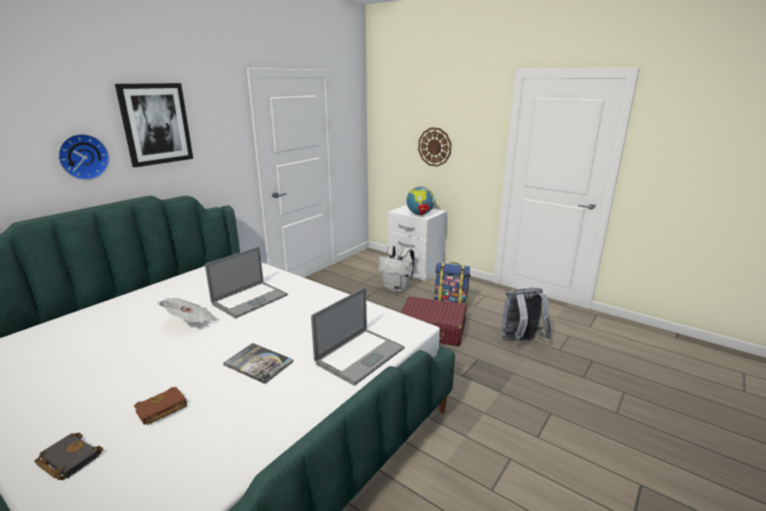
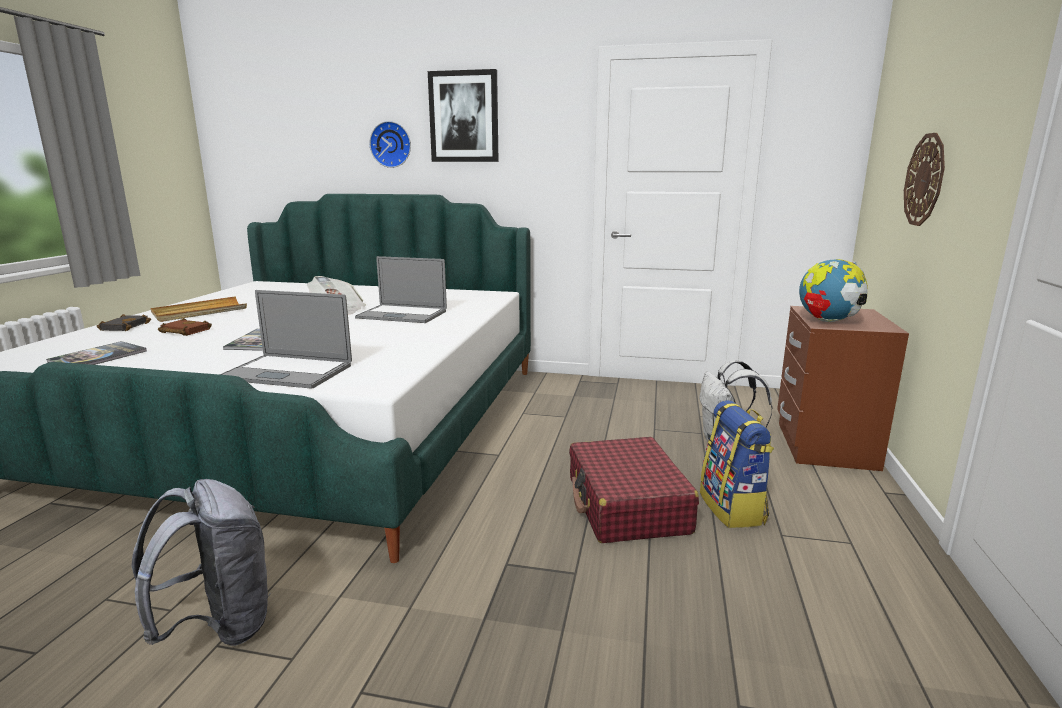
camera: 65 degrees right, 5 degrees down
(74, 402) = (199, 312): none -> beige tray
(209, 463) = (98, 357): none -> book
(415, 270) = (823, 445): white nightstand -> brown nightstand
(520, 341) = (704, 625): grey backpack -> grey backpack (219, 626)

